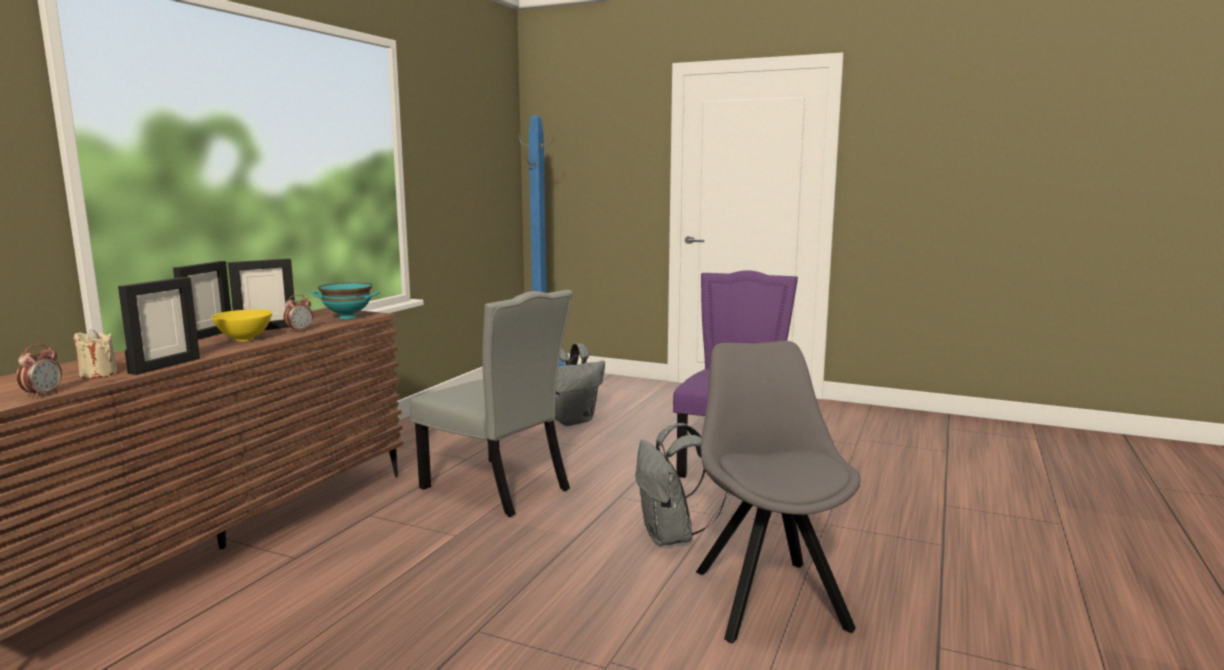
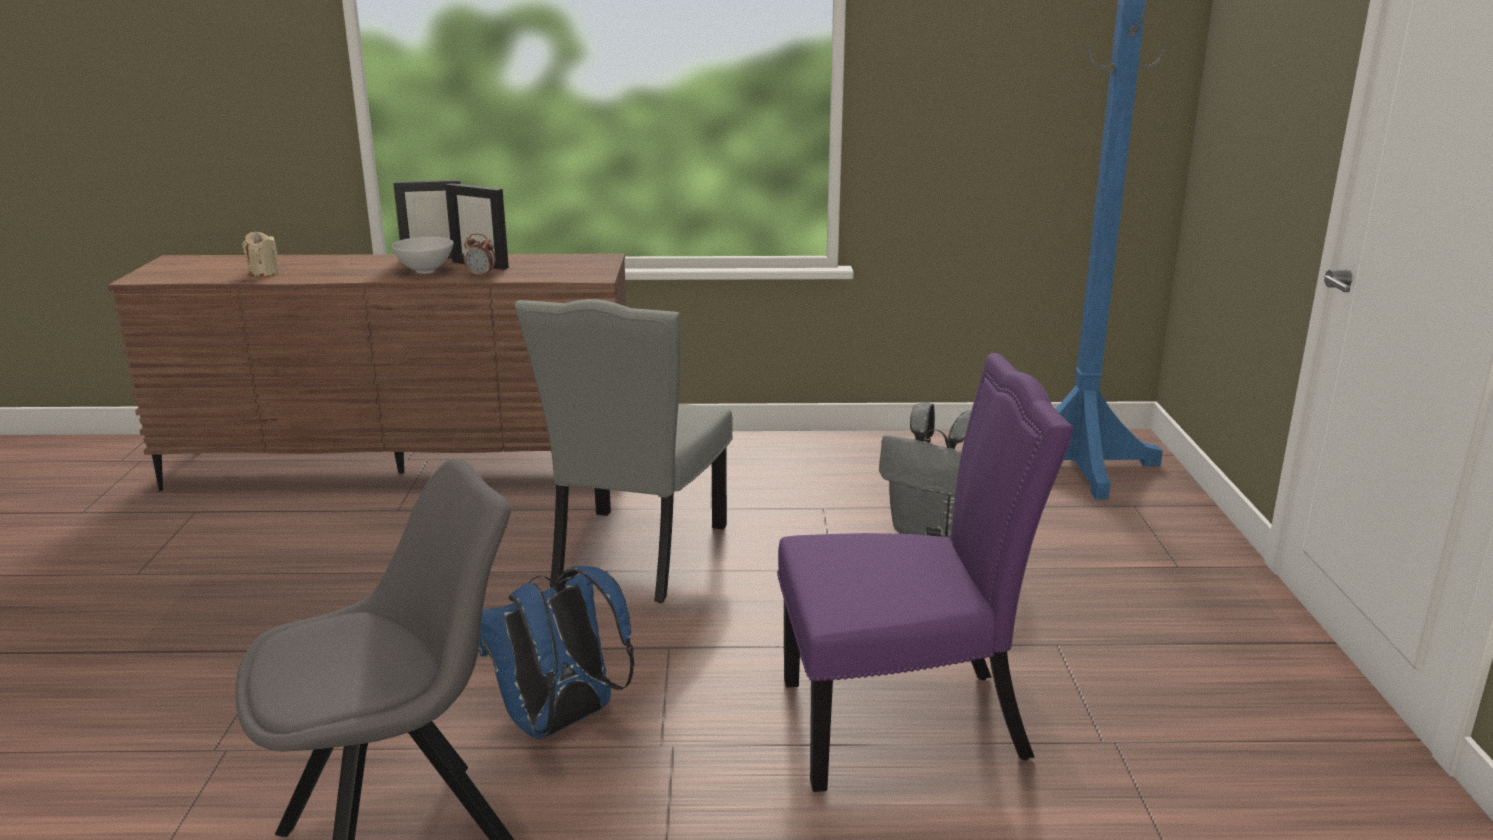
camera: 65 degrees right, 10 degrees up
(43, 395) = (194, 279): alarm clock -> none
(165, 366) = (301, 279): picture frame -> none
(245, 339) = (425, 271): yellow bowl -> white bowl
(347, 317) = (569, 273): turquoise bowl -> none
(671, 537) = (560, 722): grey backpack -> blue backpack

